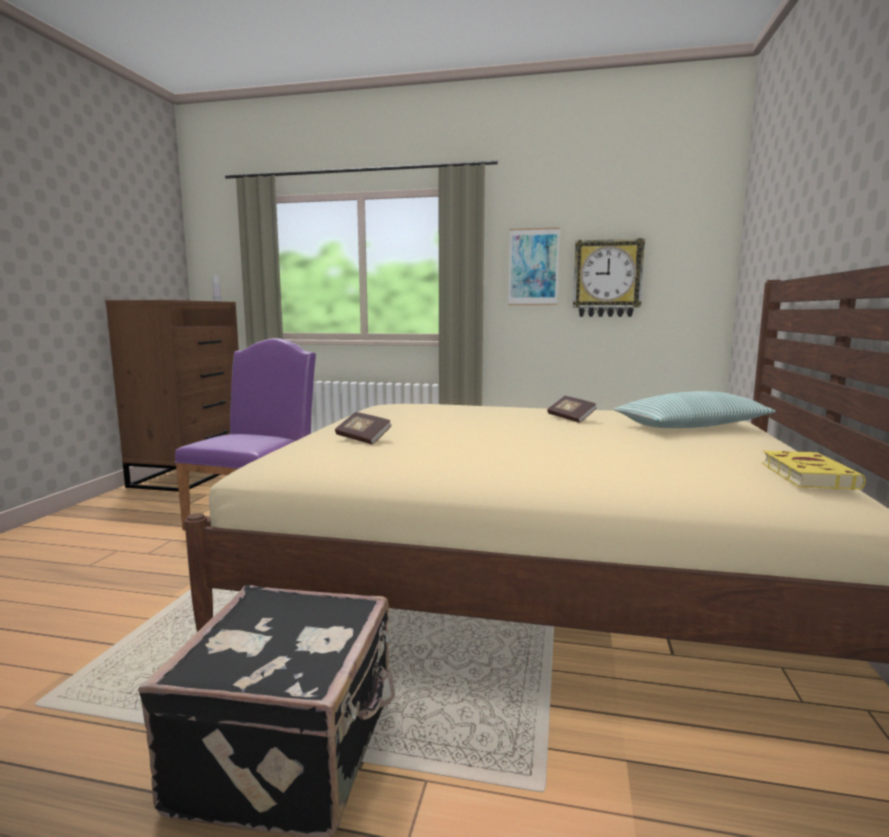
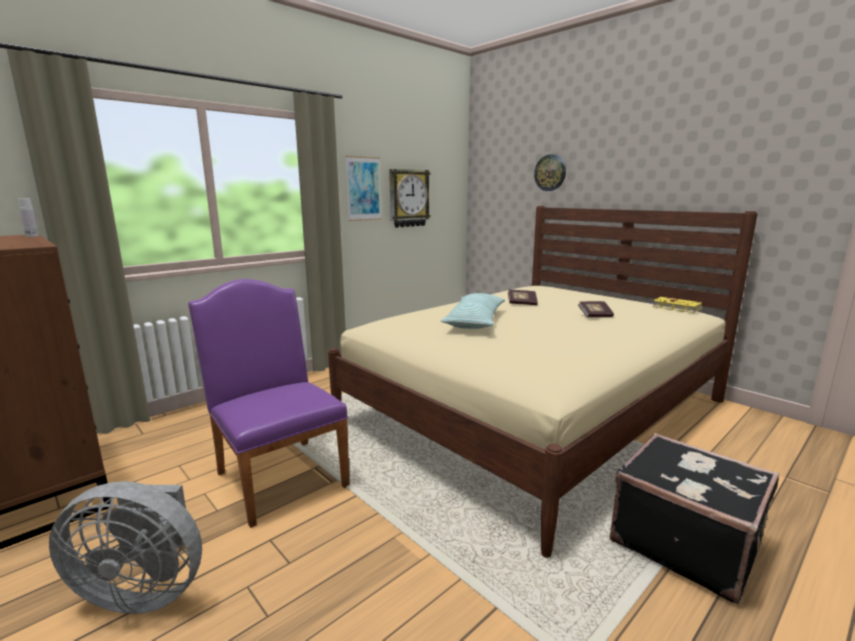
camera: 55 degrees left, 5 degrees up
(106, 528) = (145, 590): none -> grey fan
(363, 439) = (524, 349): book -> book (595, 316)
(691, 426) = (566, 295): pillow -> pillow (475, 321)
(795, 219) = (550, 173): none -> wall clock

